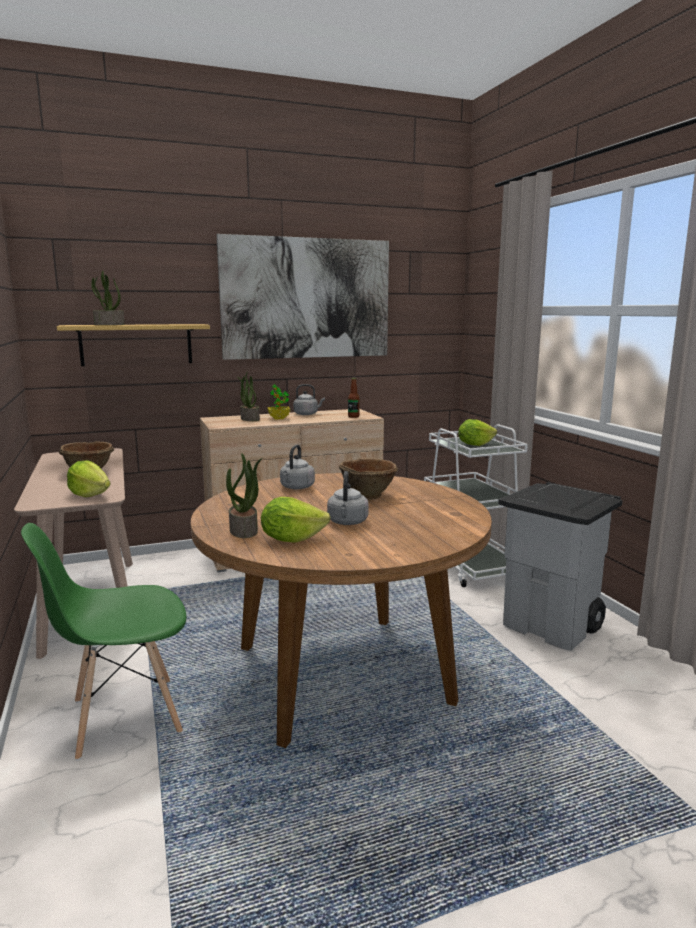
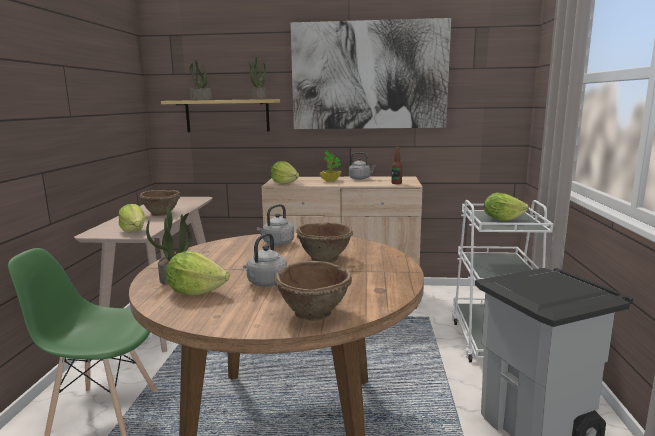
camera: 25 degrees right, 0 degrees up
(231, 424) = (284, 183): none -> lettuce
(249, 419) = (306, 180): potted plant -> potted plant (259, 99)
(430, 538) = (314, 313): none -> brown bowl

